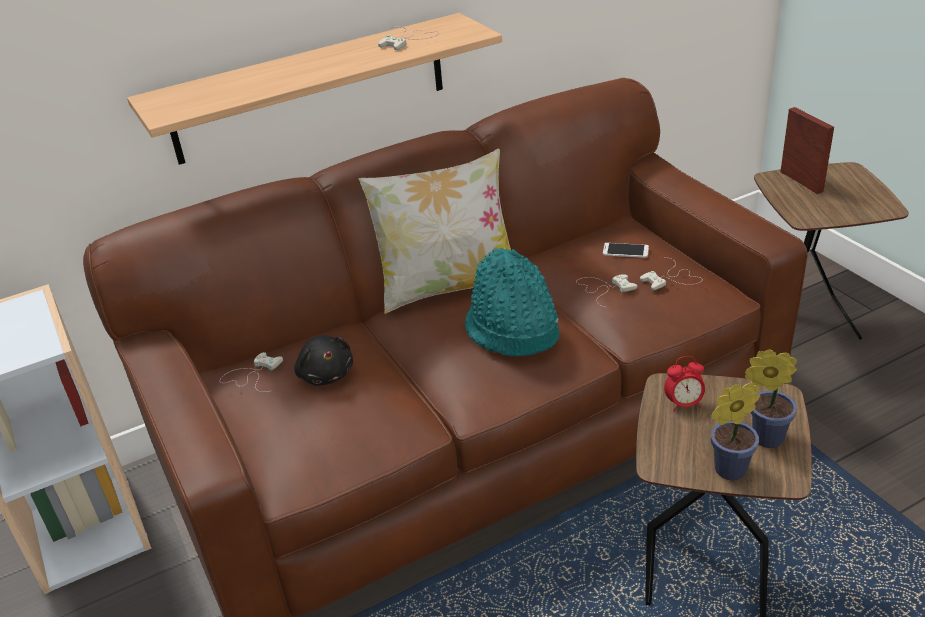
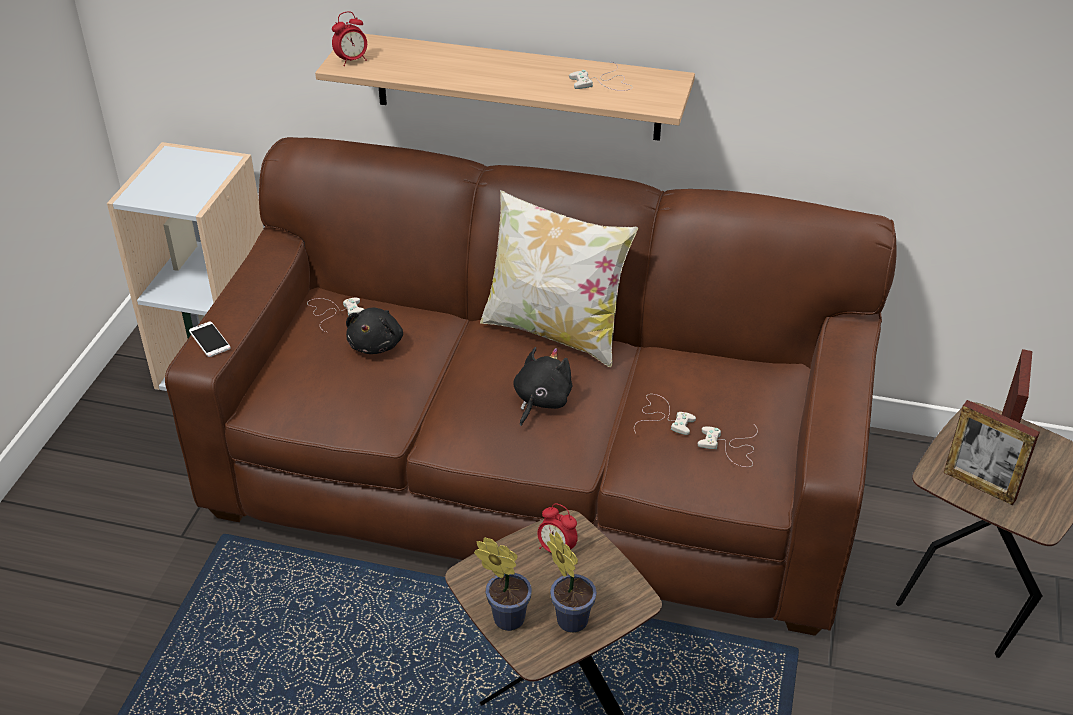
camera: 40 degrees right, 5 degrees up
(171, 109) = (352, 61): none -> alarm clock
(511, 330) = (541, 401): turquoise hat -> black plush toy
(625, 251) = (735, 396): phone -> phone (209, 340)
(831, 209) = (979, 486): none -> picture frame

